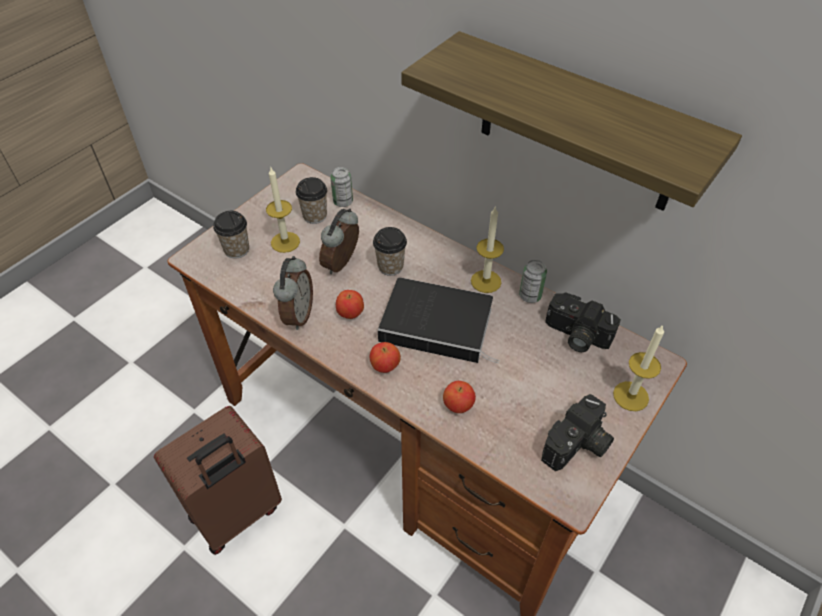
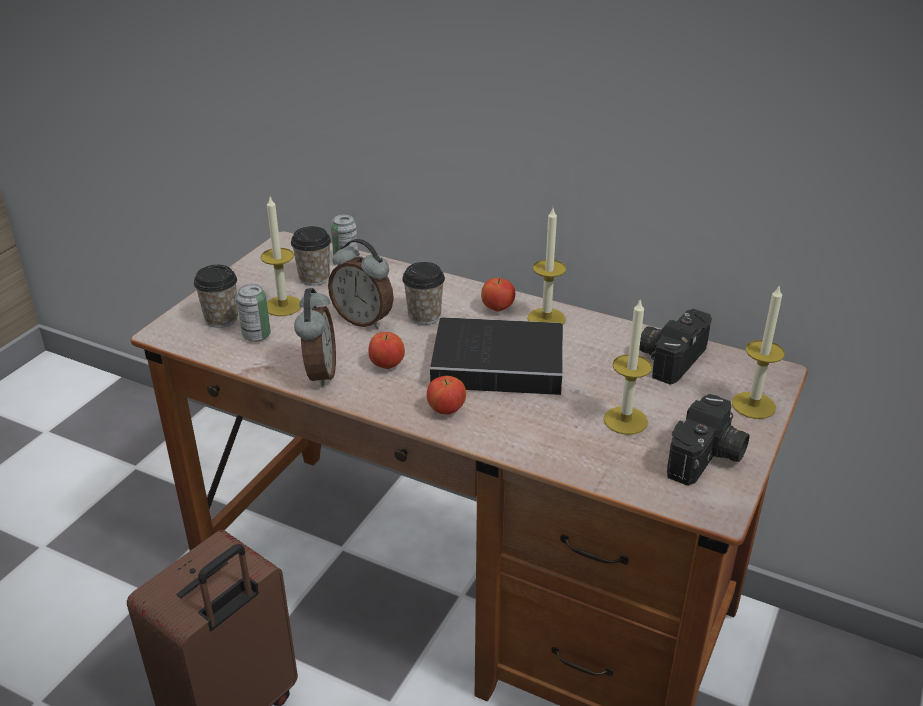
camera: 10 degrees left, 15 degrees down
(343, 264) = (363, 320): alarm clock -> alarm clock turned 75 degrees counterclockwise
(458, 405) = (549, 437): apple -> apple (497, 308)
(522, 397) = (625, 420): none -> candle
(530, 296) = (604, 326): can -> can (256, 335)
(575, 335) = (670, 357): camera -> camera turned 105 degrees clockwise
(577, 125) = (638, 94): shelf -> none

